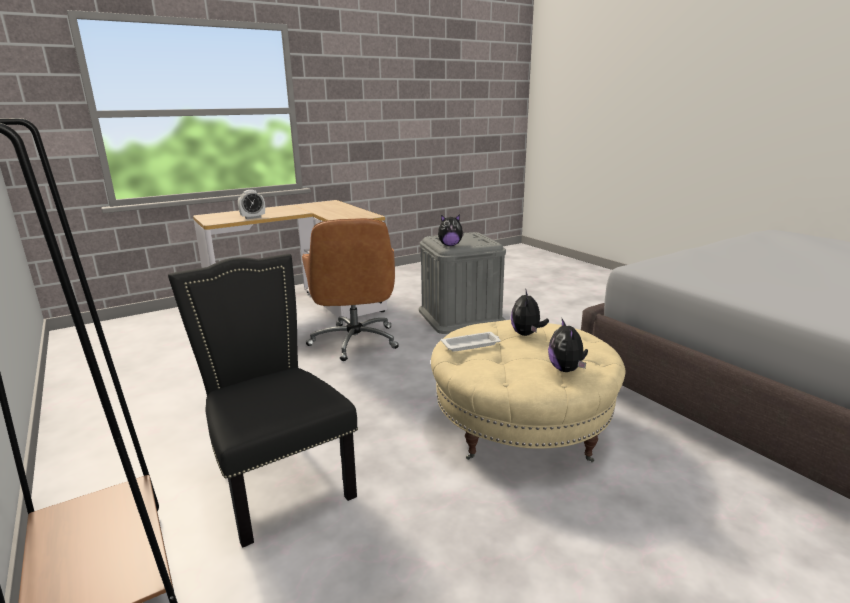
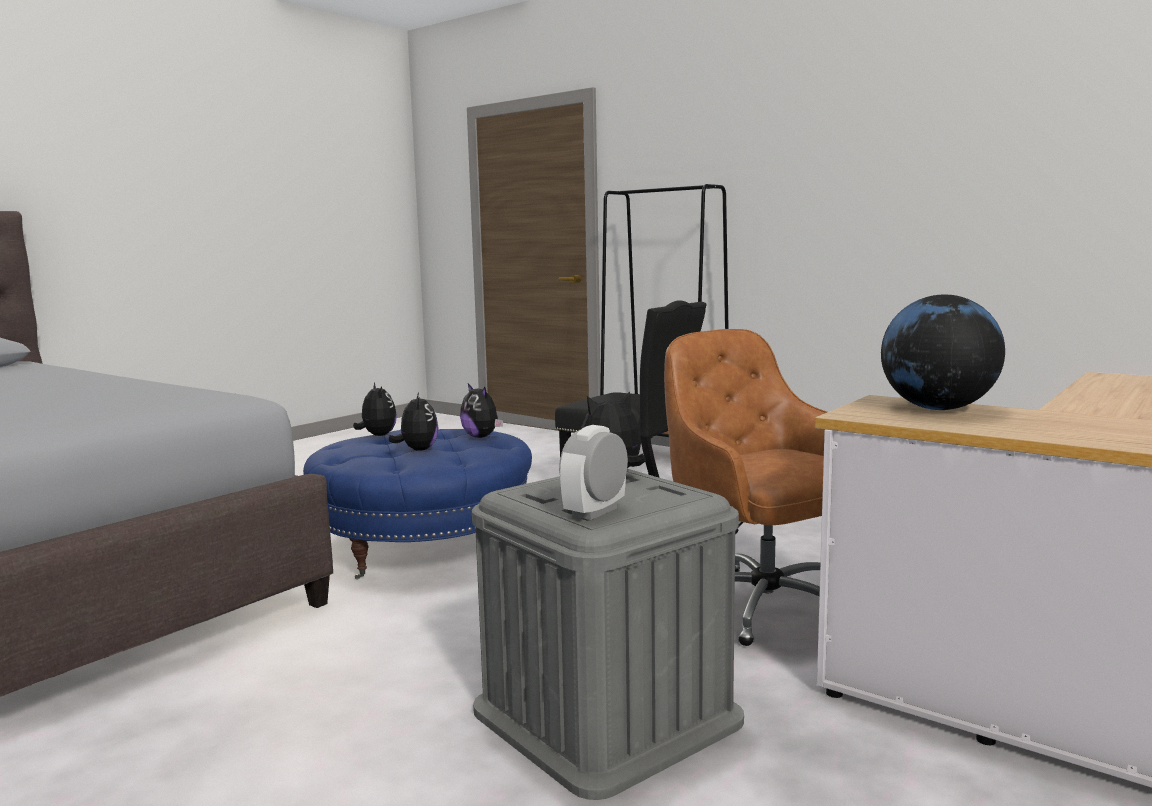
camera: 160 degrees right, 10 degrees down
(253, 217) = (1096, 388): alarm clock -> alarm clock (595, 512)
(339, 215) = (938, 408): none -> globe
(471, 345) = (482, 437): white tray -> plush toy
(521, 426) = (424, 547): beige ottoman -> blue ottoman

